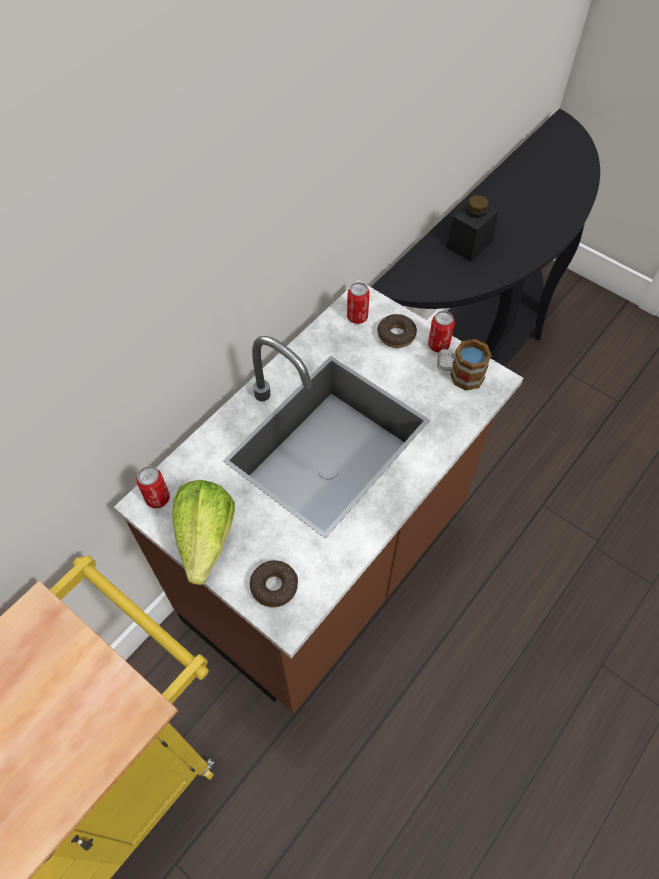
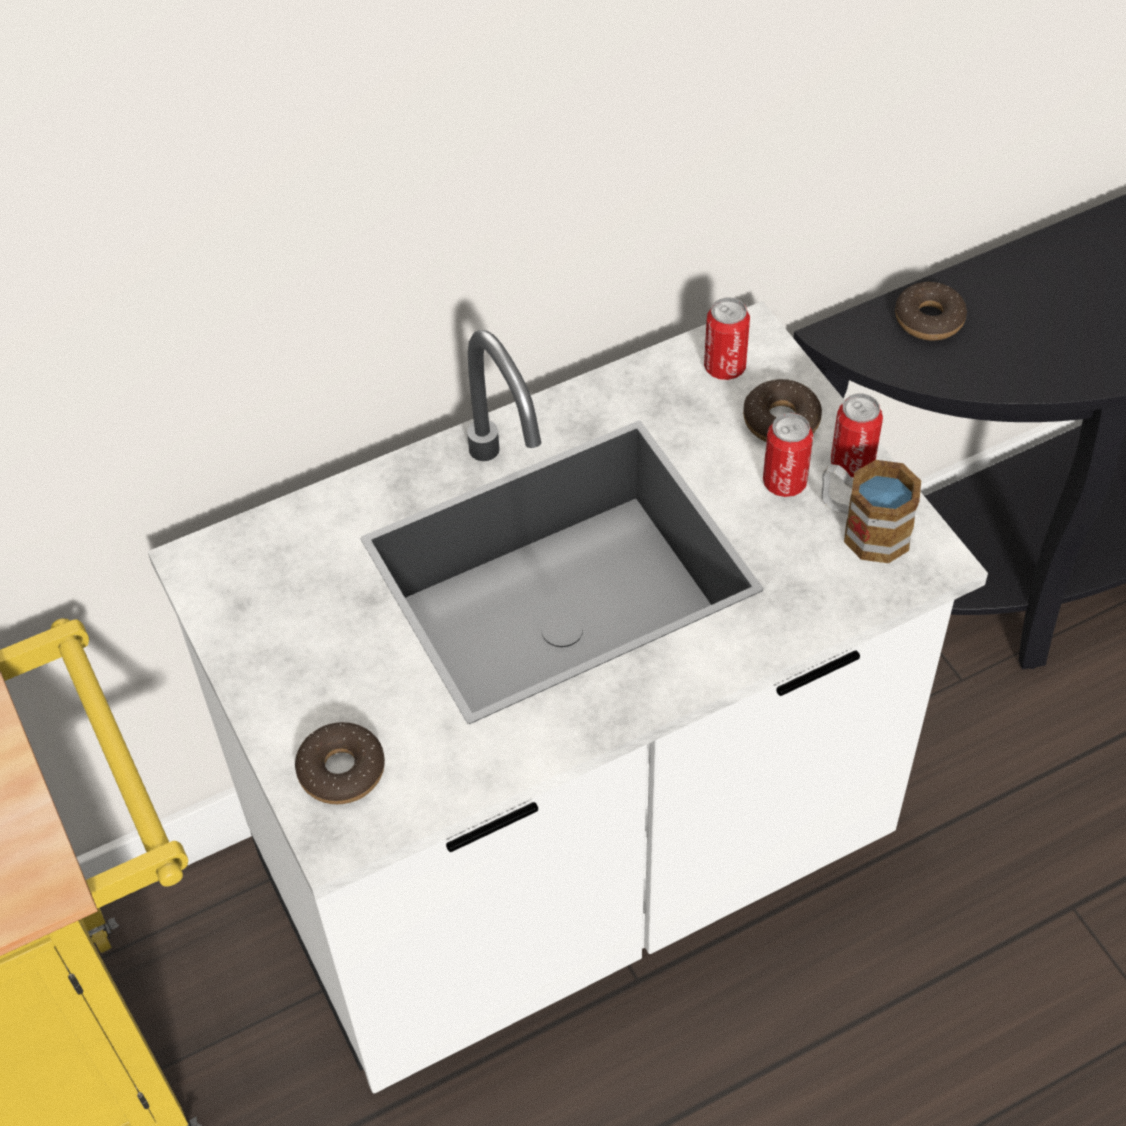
camera: 25 degrees right, 5 degrees down
(157, 498) = (223, 561): can -> can (784, 482)
(206, 539) = (269, 654): lettuce -> none
(329, 567) = (575, 866): brown counter -> white counter
(425, 266) = (929, 319): none -> donut
(469, 244) = (1041, 303): black jar -> none

